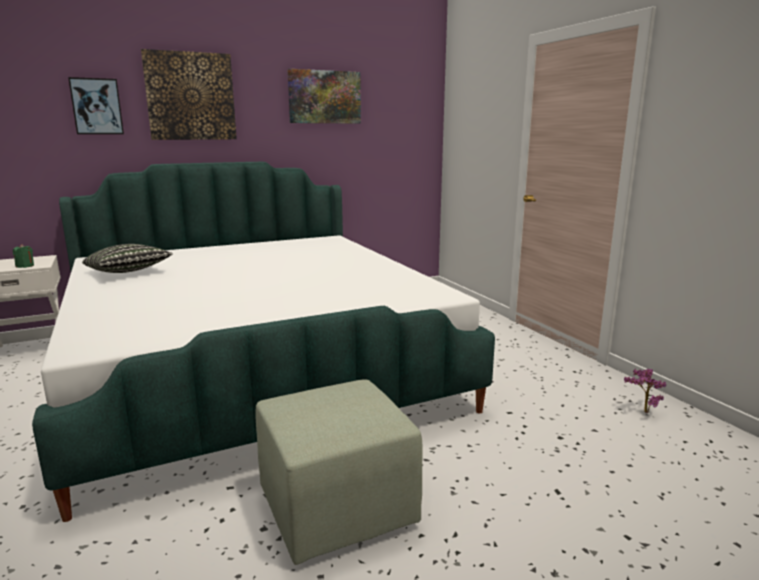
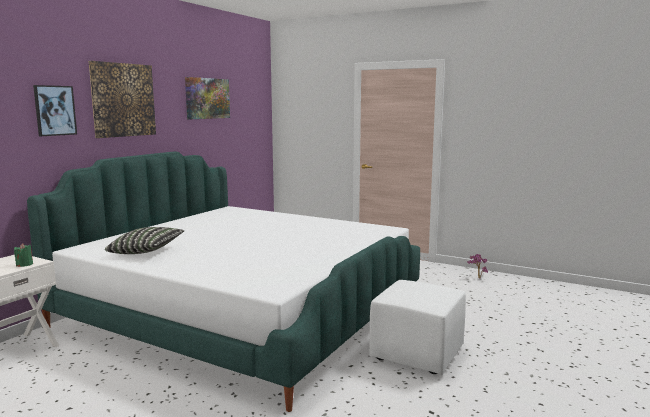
camera: 35 degrees left, 5 degrees down
(338, 507) = (417, 353): green ottoman -> white ottoman

